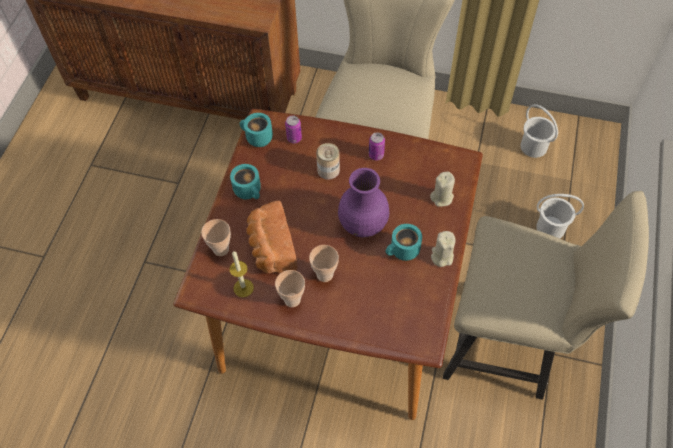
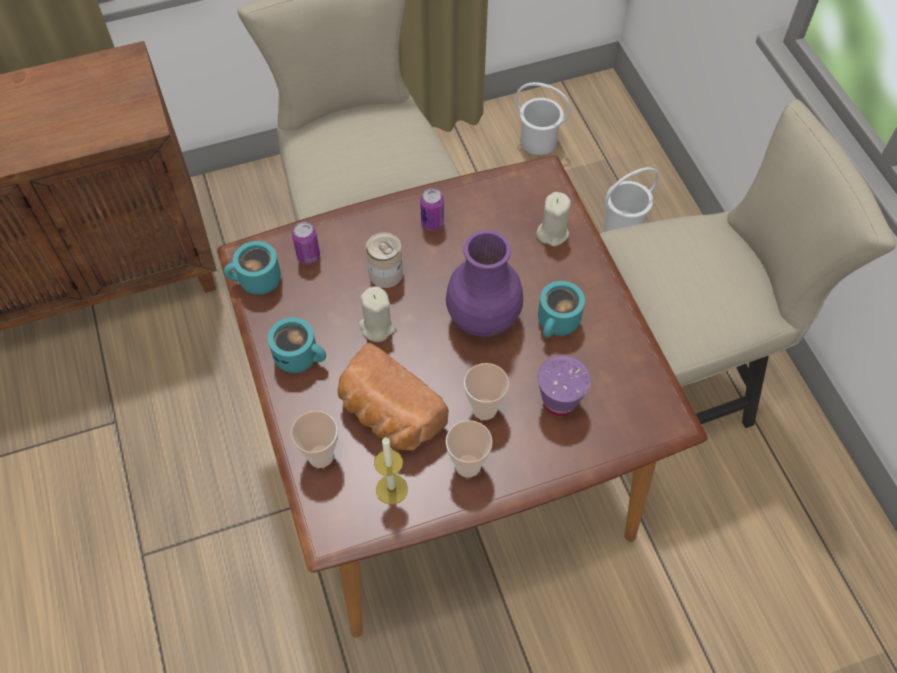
camera: 35 degrees left, 0 degrees up
(369, 295) = (559, 402): none -> purple cup
(442, 256) = (607, 304): beige candle -> beige candle (377, 327)

